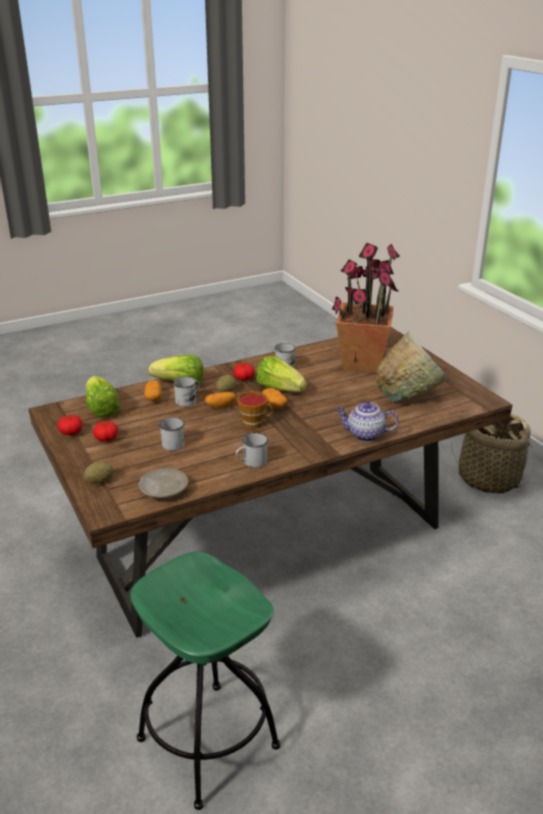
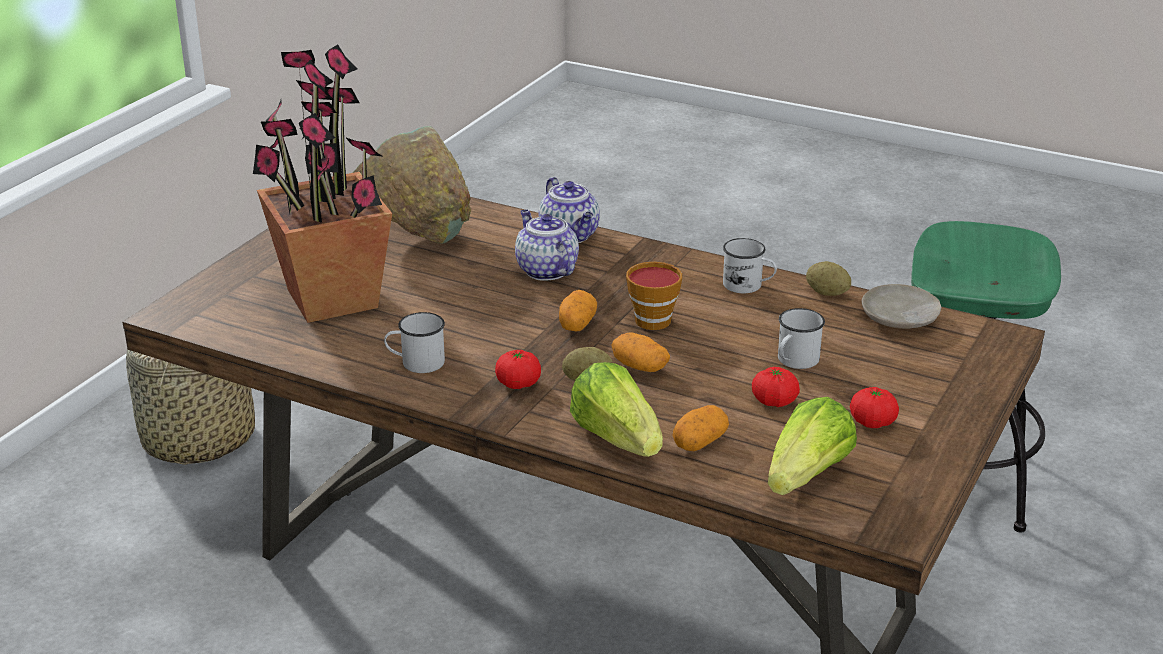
camera: 125 degrees left, 0 degrees up
(71, 432) = (910, 465): tomato -> tomato (774, 401)
(100, 481) = (961, 373): potato -> potato (827, 293)
(188, 400) = (661, 403): white mug -> none
(279, 389) = (516, 338): lettuce -> none
(334, 415) = (545, 270): none -> teapot

